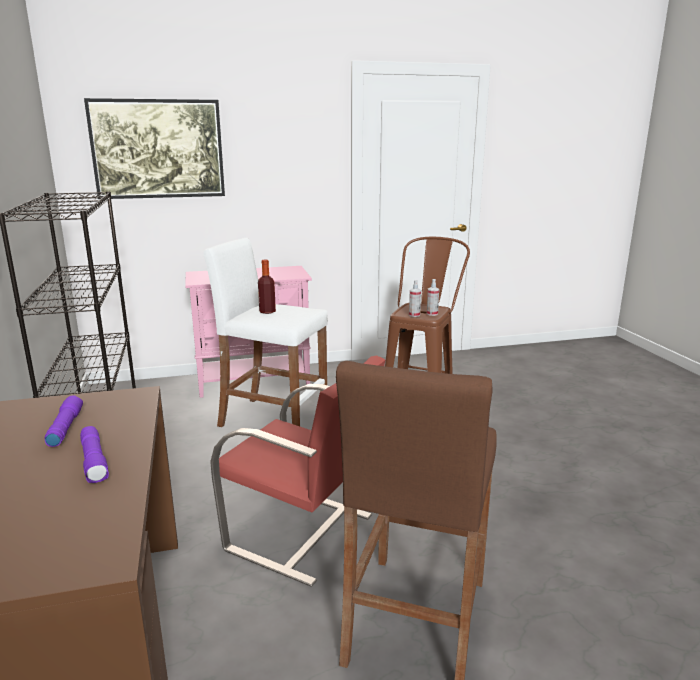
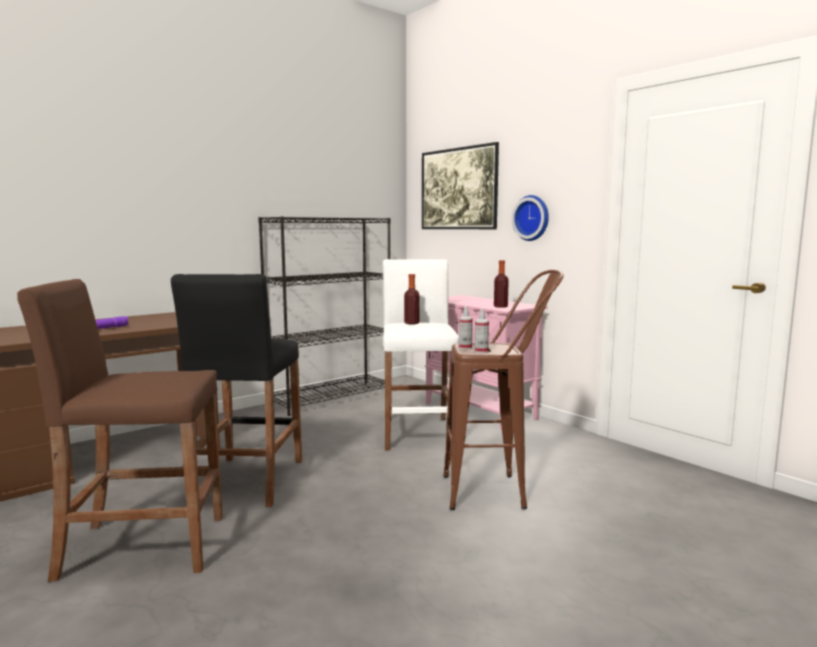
camera: 65 degrees right, 10 degrees down
(64, 428) = (144, 321): purple flashlight -> none
(271, 183) = (532, 218): none -> wall clock
(284, 274) = (500, 306): none -> bottle
(302, 533) = (247, 481): red chair -> black stool

